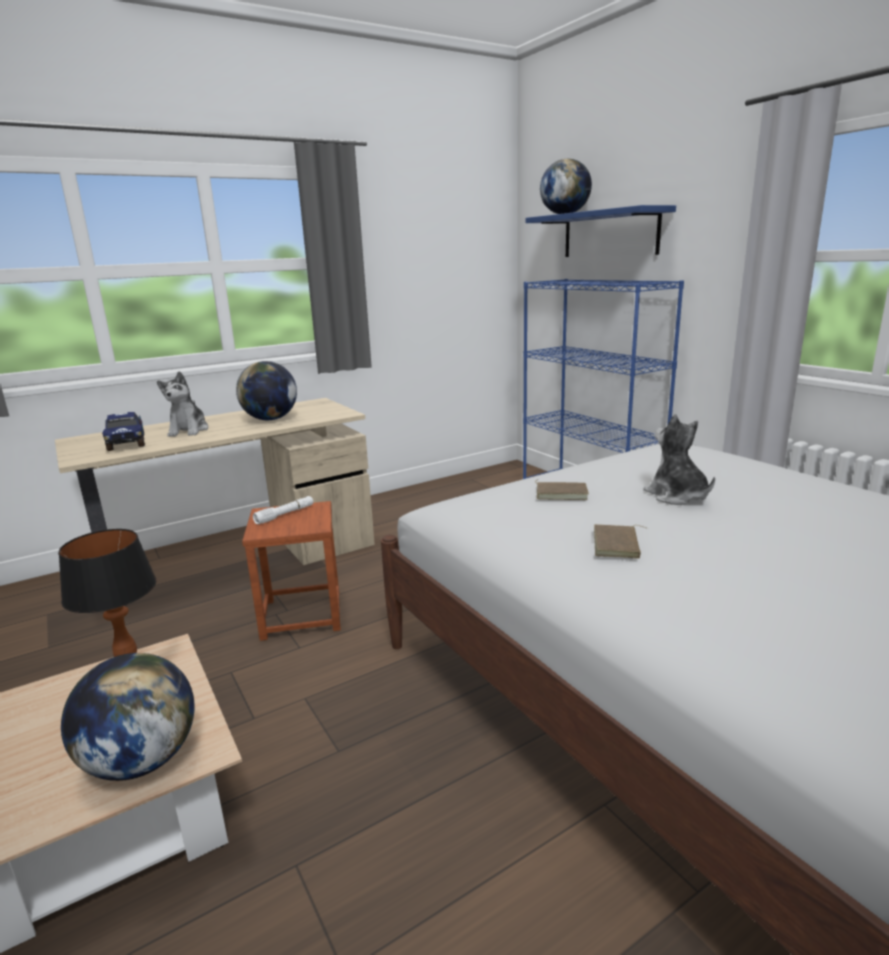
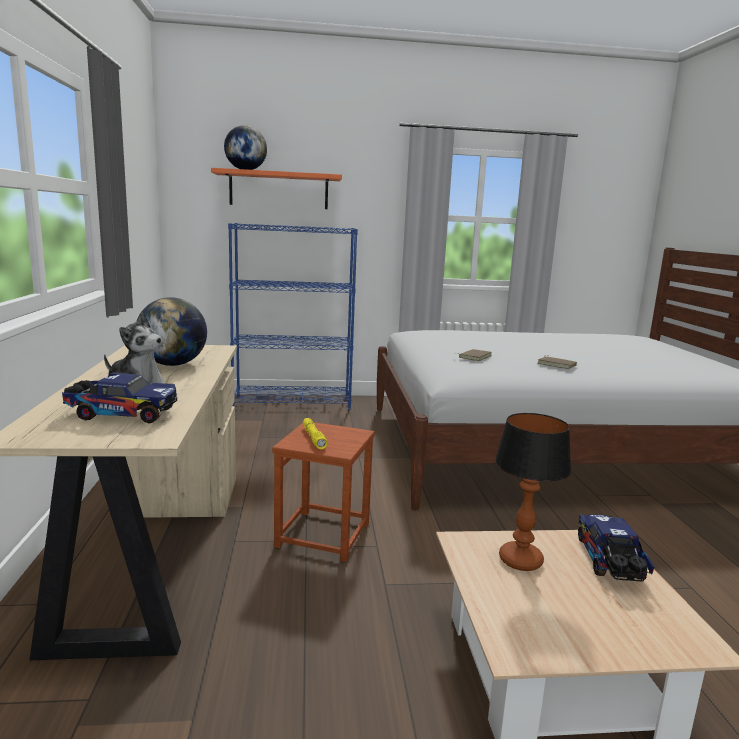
camera: 65 degrees left, 5 degrees down
(142, 761) = (610, 562): globe -> toy truck
(285, 515) = (313, 438): white flashlight -> yellow flashlight
(610, 234) = (279, 190): blue shelf -> orange shelf
(677, 496) = (503, 346): plush toy -> none

